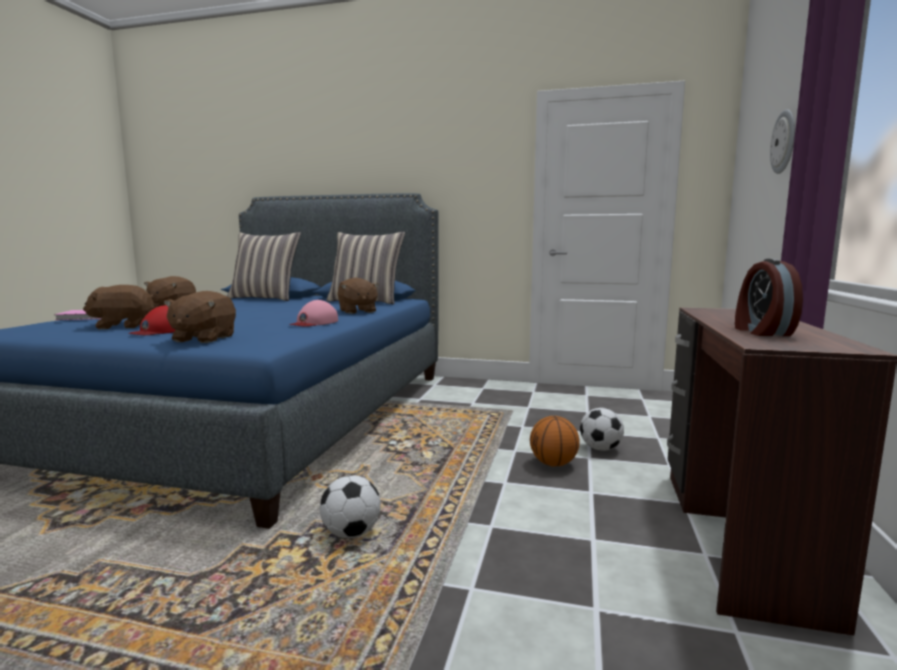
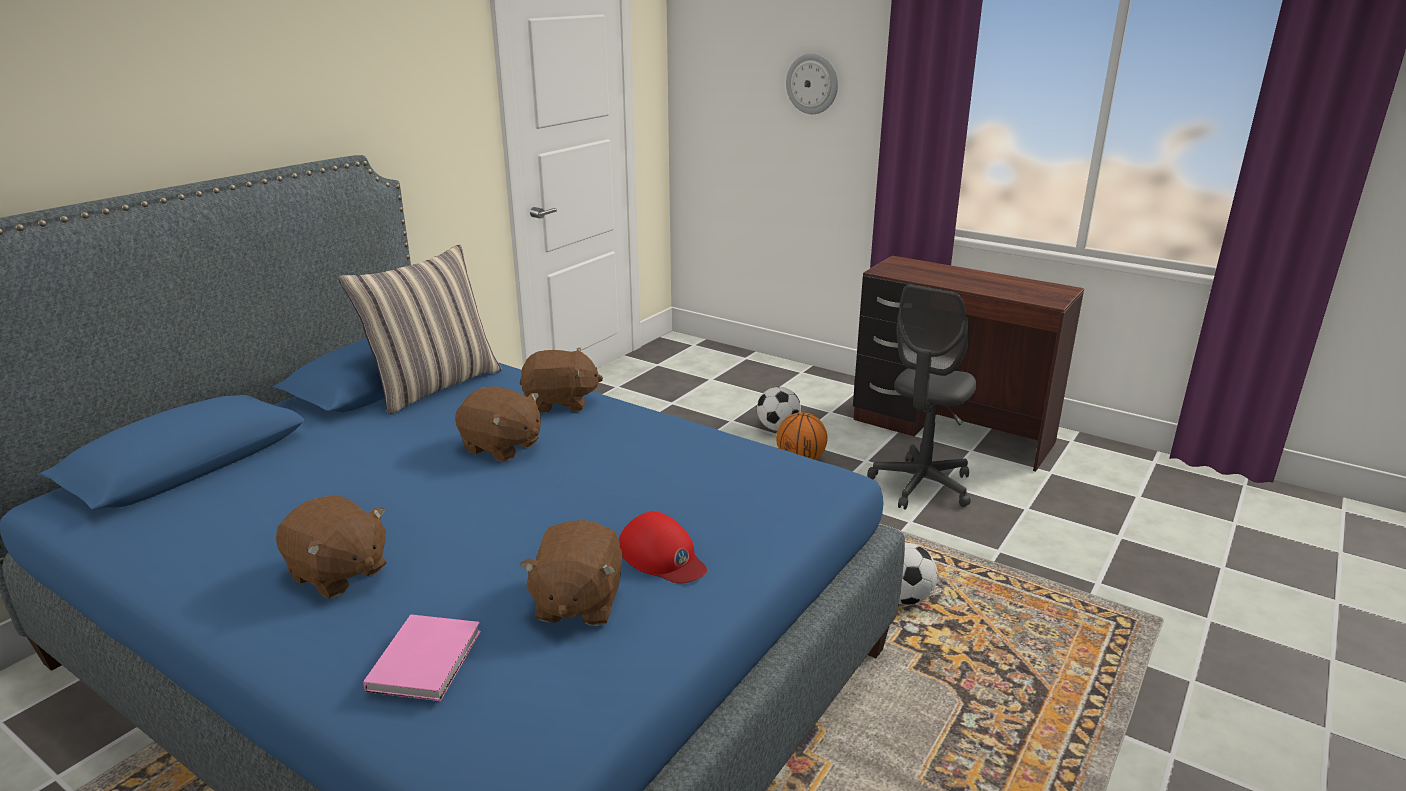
camera: 70 degrees left, 15 degrees up
(203, 339) = (761, 517): brown plush toy -> brown plush toy (502, 447)
(265, 298) = (238, 471): pillow -> none
(314, 323) = (665, 439): pink cap -> none
(573, 526) = (921, 485): none -> grey office chair
(761, 332) = (1005, 288): alarm clock -> none

